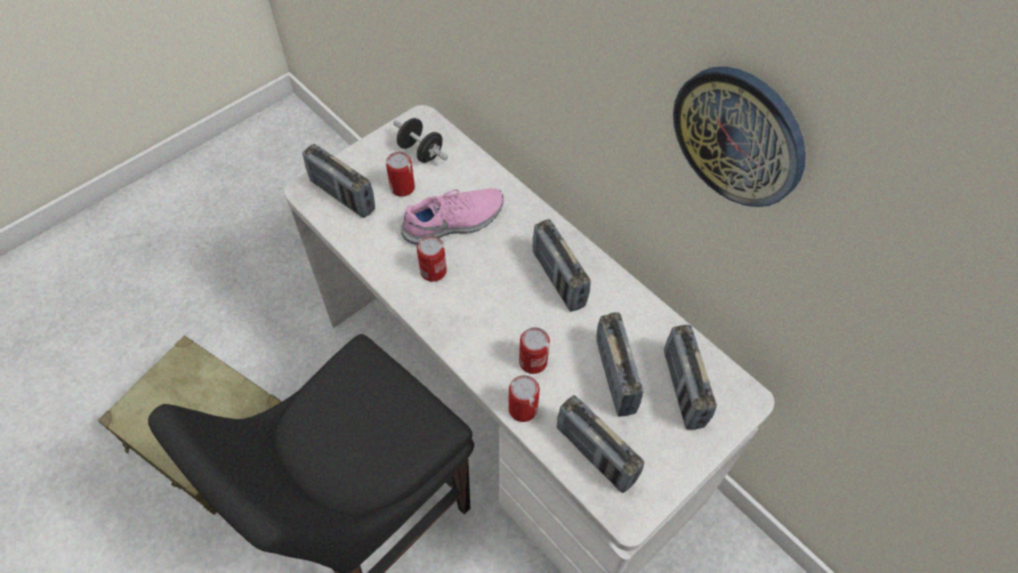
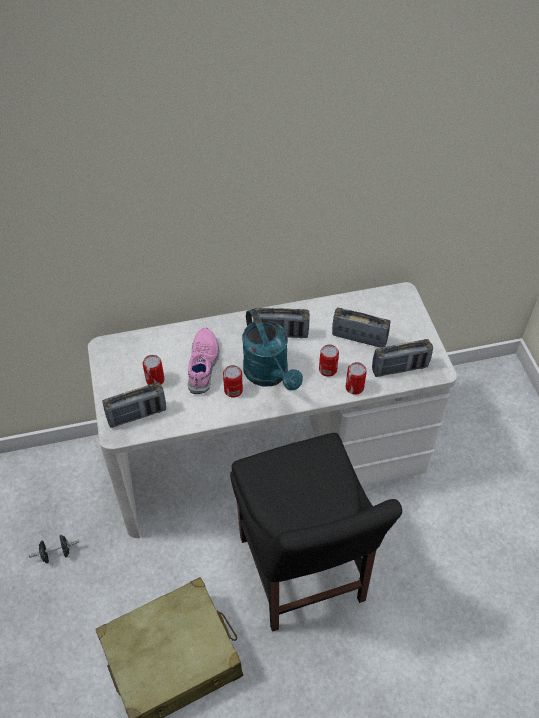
camera: 60 degrees left, 5 degrees down
(421, 152) = (132, 358): black dumbbell -> black dumbbell (56, 553)
(481, 299) = (270, 375): none -> turquoise watering can
(683, 389) = (383, 314): radio -> none
(739, 136) = (339, 173): wall clock -> none

